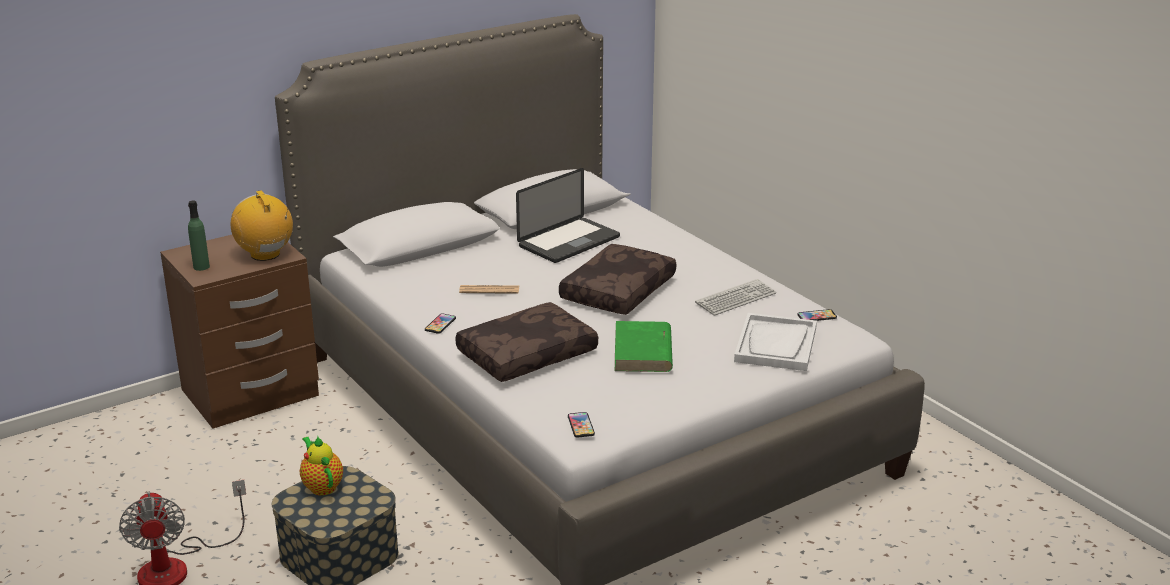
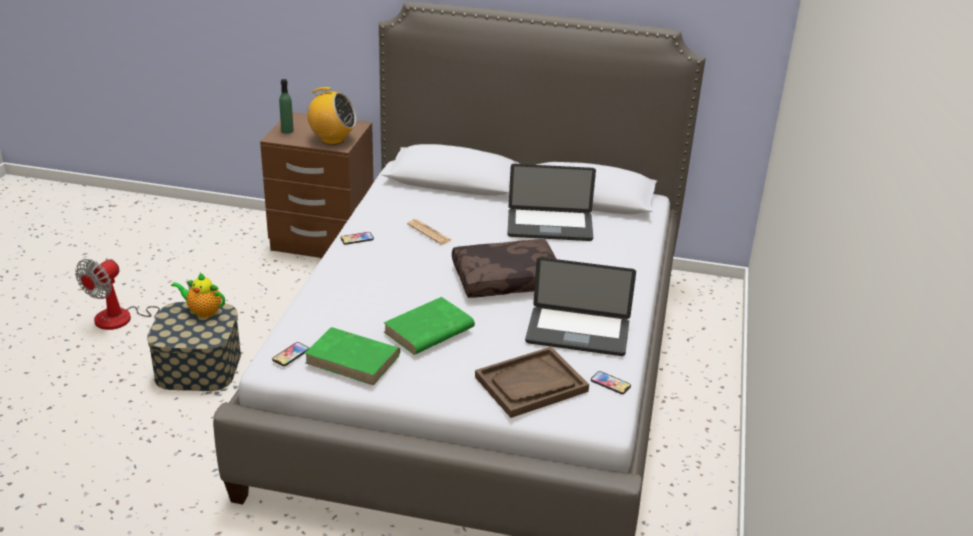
camera: 45 degrees right, 5 degrees up
(265, 254) = (332, 139): radio -> radio turned 90 degrees clockwise
(322, 486) = (203, 312): teapot -> teapot turned 90 degrees counterclockwise
(527, 354) = (362, 288): brown pillow -> none
(635, 399) = (353, 359): none -> green book
(735, 299) = (577, 333): keyboard -> laptop
(776, 345) = (531, 384): white tray -> brown tray

